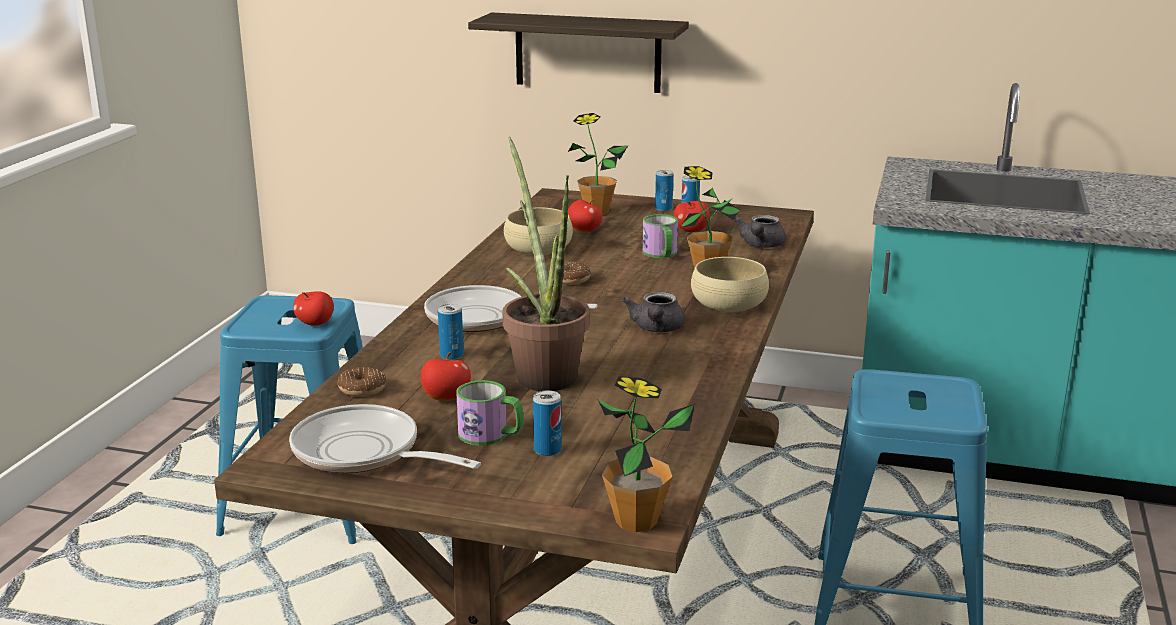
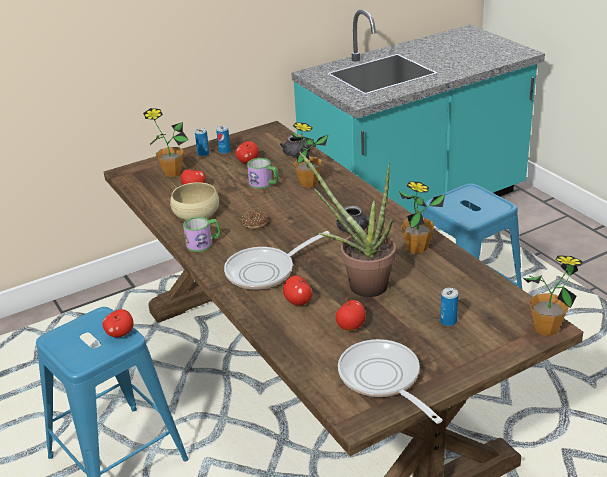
camera: 45 degrees left, 10 degrees up
(362, 389) = (301, 349): donut -> none
(364, 453) = (382, 379): frying pan -> frying pan turned 75 degrees clockwise
(451, 355) = (298, 302): can -> apple
(491, 435) = (412, 331): mug -> mug (204, 243)
(587, 52) = (90, 64): shelf -> none
(682, 375) = (417, 248): none -> potted plant
(729, 304) = (355, 197): beige bowl -> none

